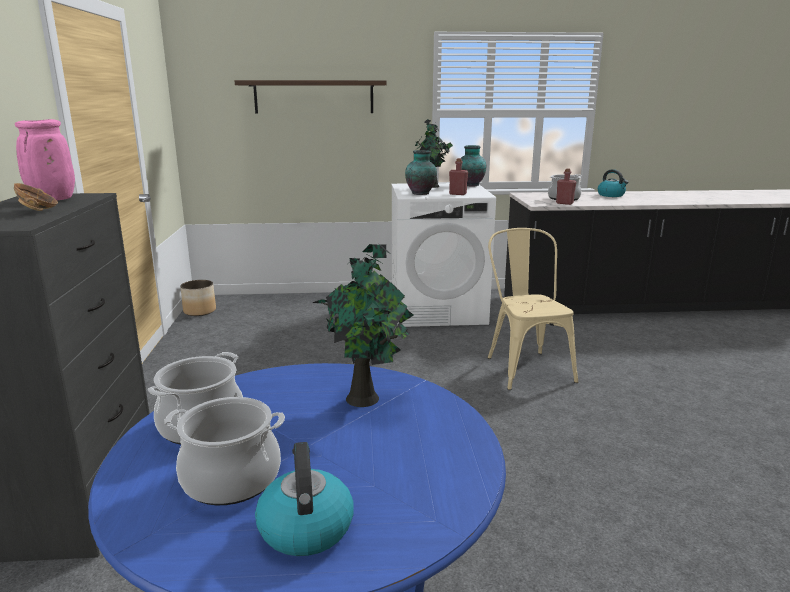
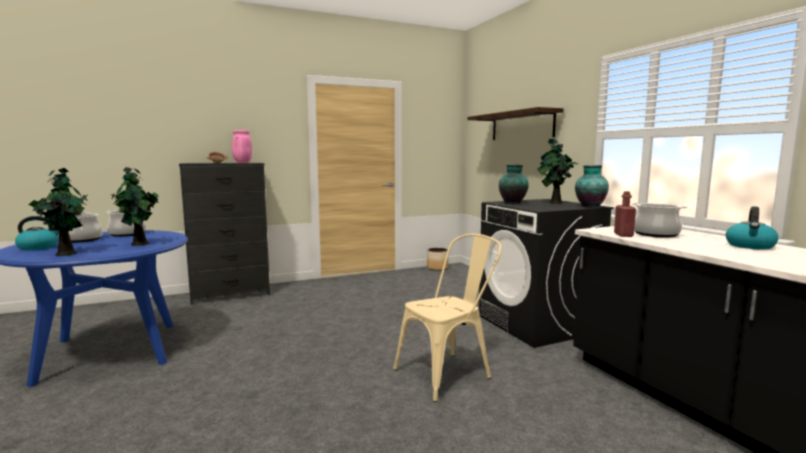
camera: 70 degrees right, 10 degrees down
(424, 466) = (66, 253): none -> potted plant
(438, 310) = (537, 324): white washing machine -> black washing machine
(457, 194) = (530, 206): red bottle -> none

